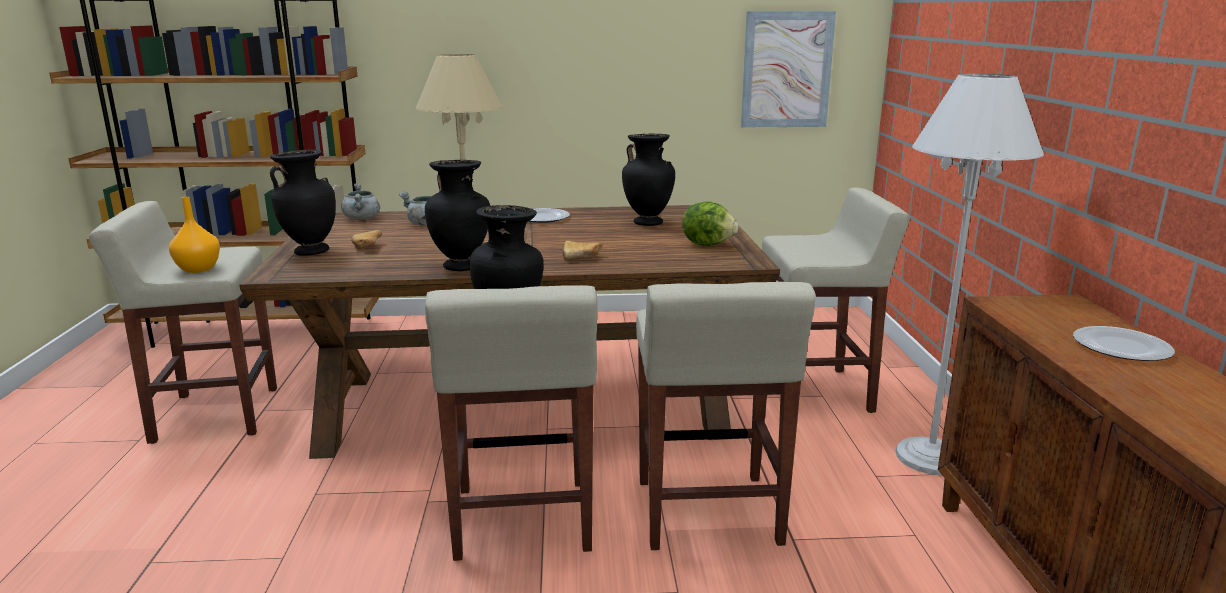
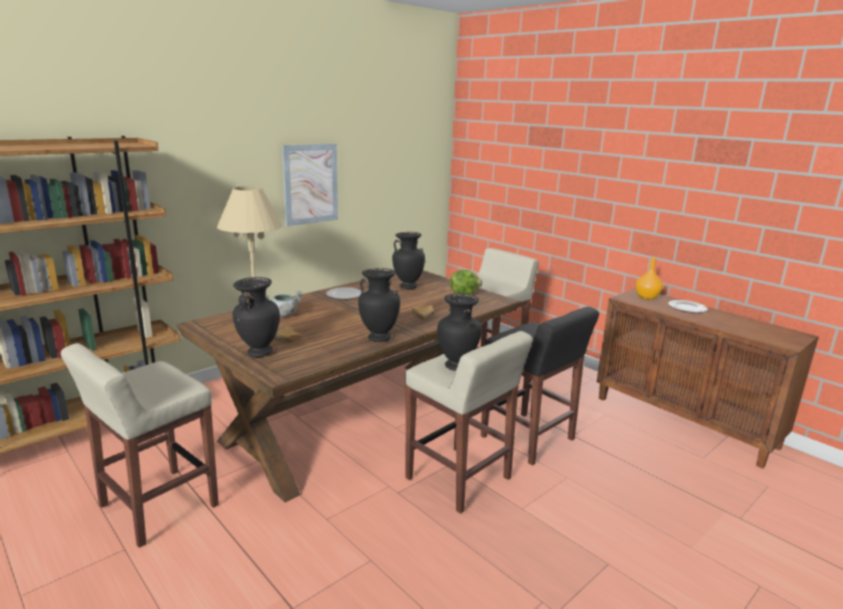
camera: 40 degrees left, 0 degrees up
(198, 269) = (168, 389): orange vase -> orange vase (647, 297)
(362, 218) = (227, 320): grey cooking pot -> none
(707, 513) = (528, 439): beige stool -> black stool
(786, 70) = (408, 180): picture -> picture (310, 184)
(930, 457) = (568, 379): white floor lamp -> none

